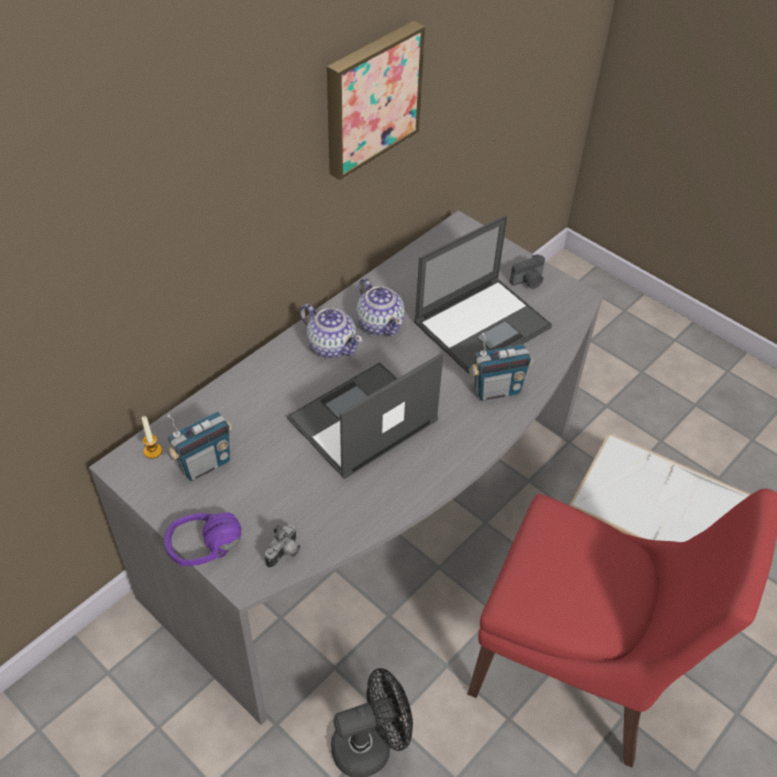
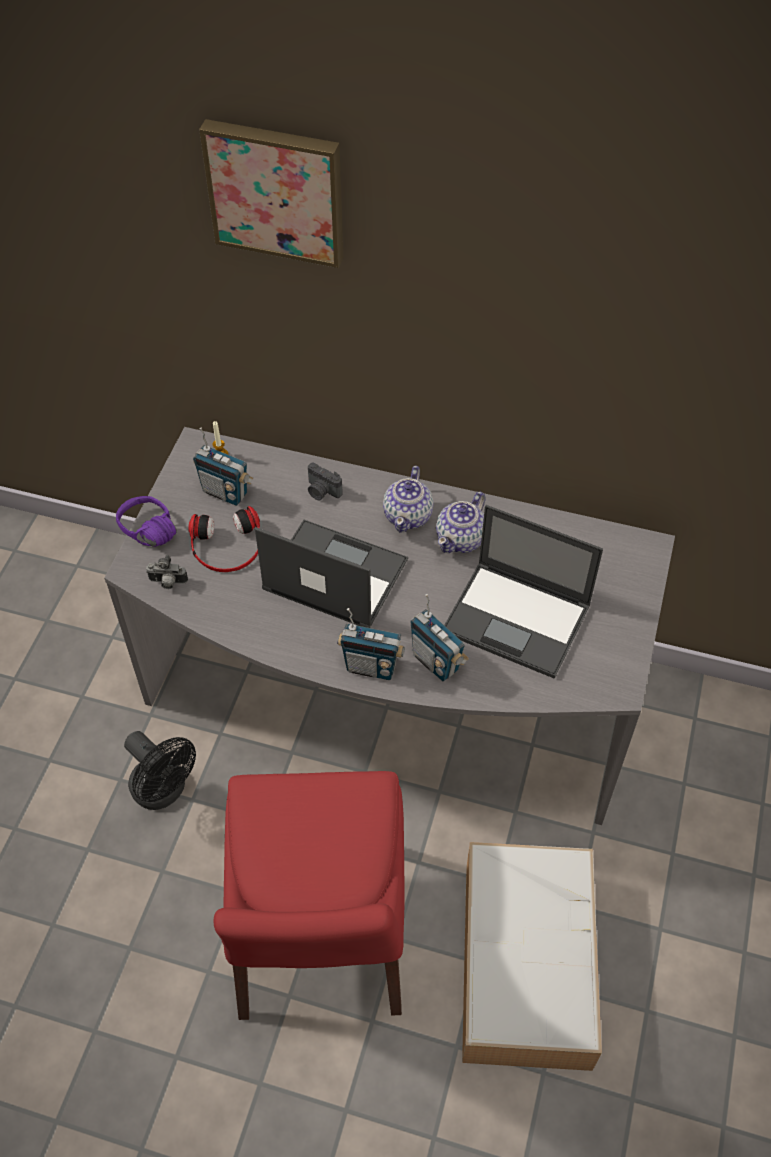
camera: 65 degrees right, 5 degrees up
(273, 487) = (227, 546): none -> headphones
(370, 98) = (561, 345): picture -> picture (277, 190)
(478, 434) = (371, 667): none -> radio
(528, 281) = (609, 635): camera -> camera (322, 491)

